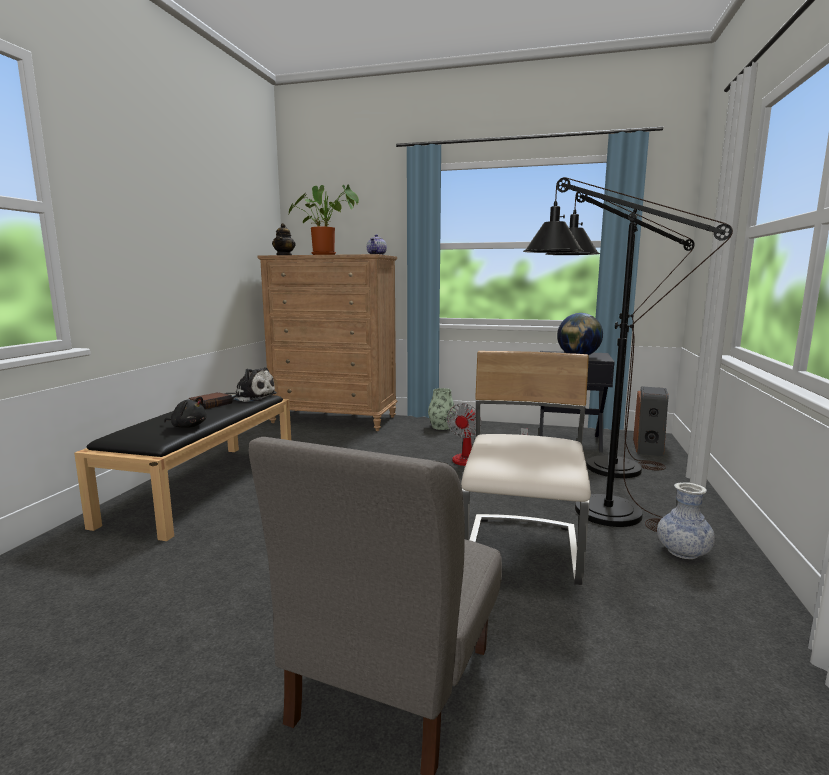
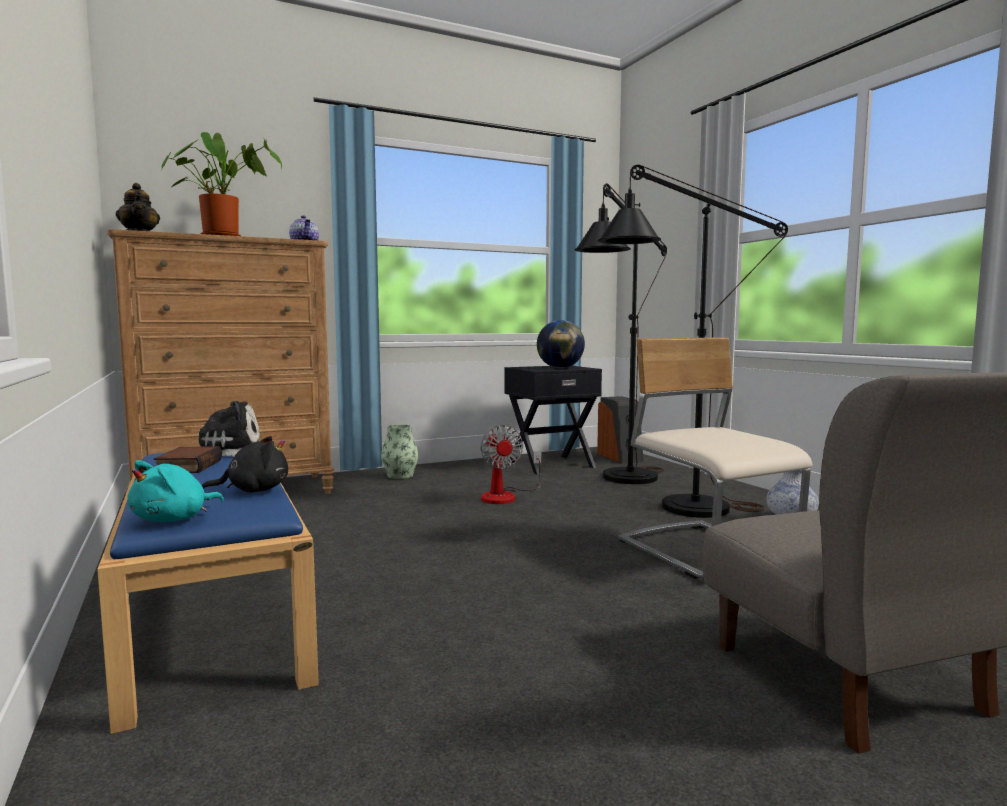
camera: 40 degrees left, 5 degrees down
(125, 435) = (174, 519): none -> turquoise plush toy
(206, 485) = (211, 607): black bench -> blue bench

